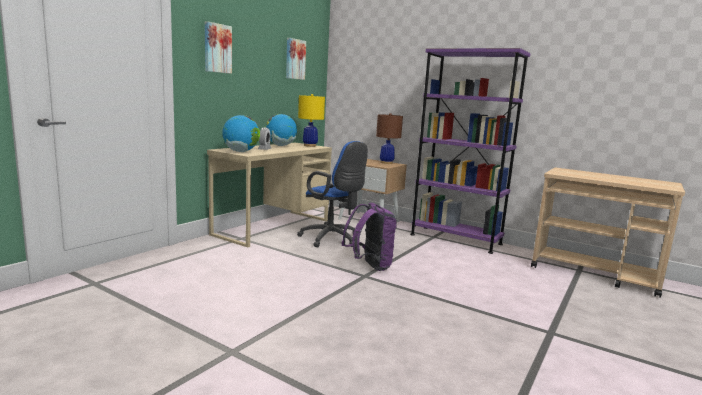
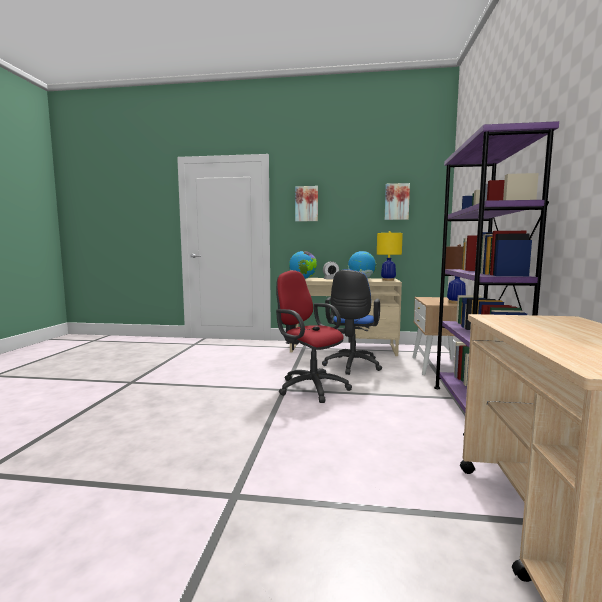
camera: 65 degrees right, 5 degrees down
(369, 266) = (309, 387): purple backpack -> red office chair

